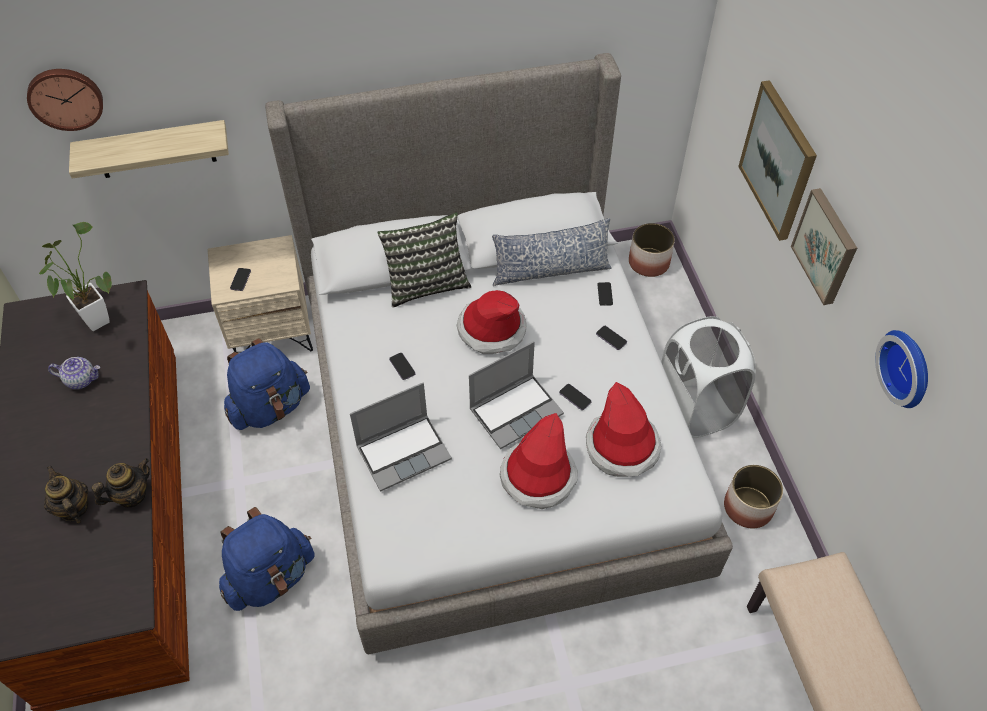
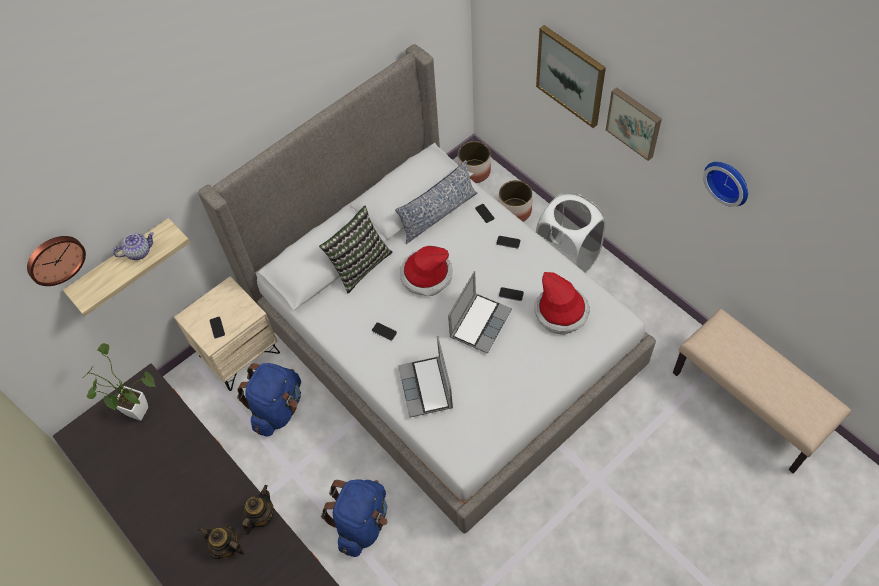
camera: 25 degrees left, 5 degrees up
(81, 379) = (160, 459): teapot -> teapot (139, 252)
(404, 452) = (427, 388): laptop -> laptop turned 135 degrees clockwise
(538, 476) = (522, 359): hat -> none
(748, 507) = (637, 309): planter -> planter (515, 211)

